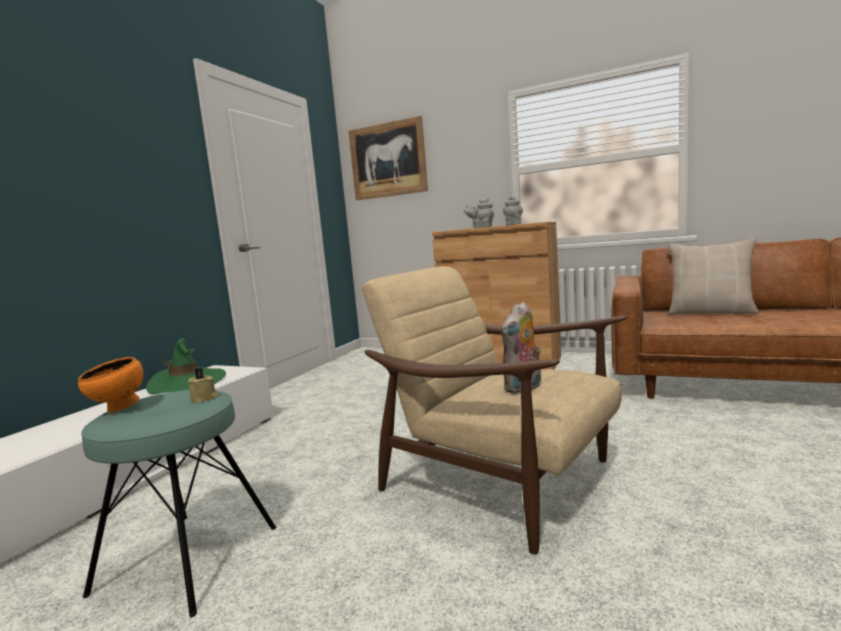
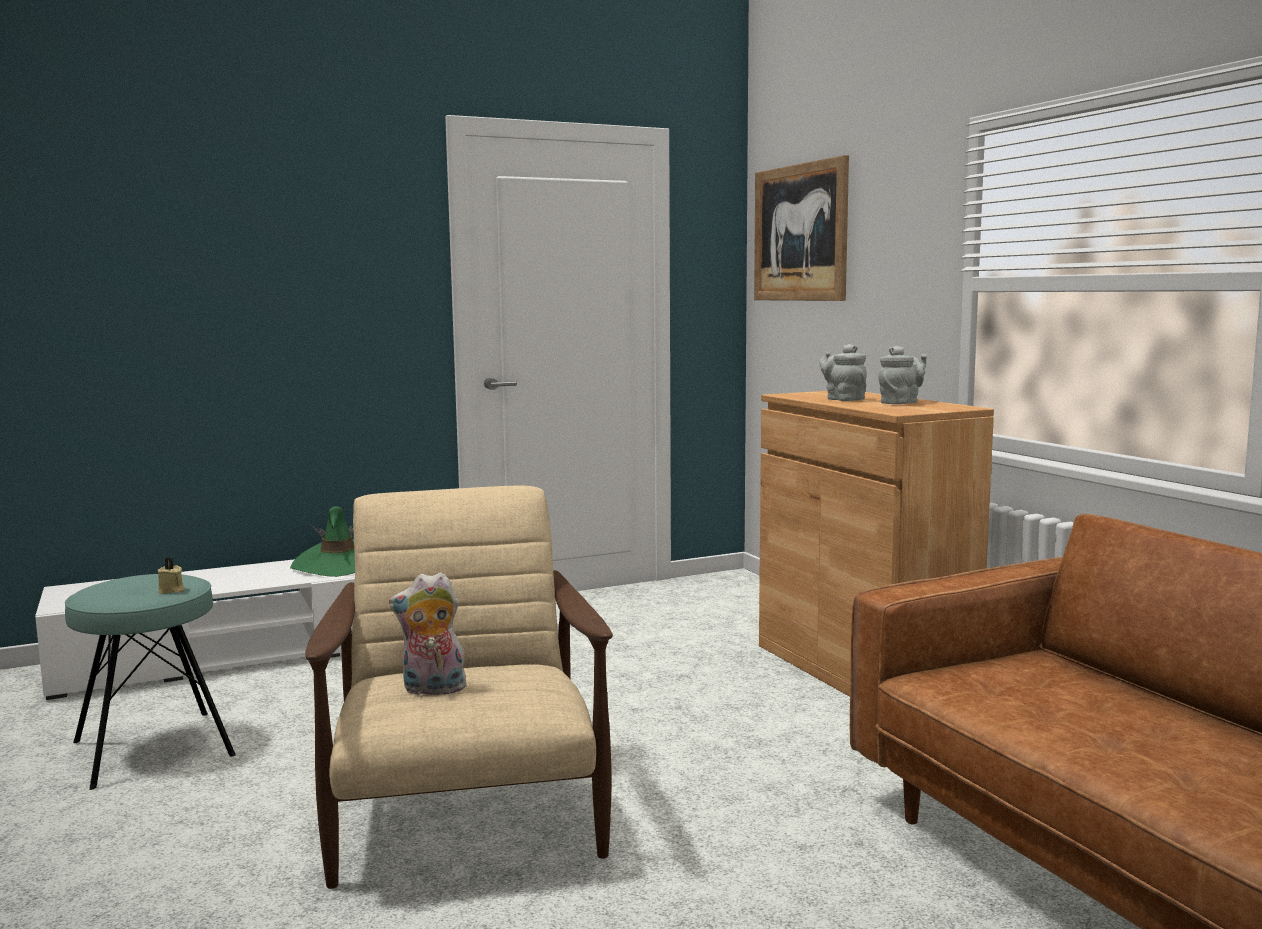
camera: 40 degrees right, 0 degrees up
(119, 409) = (121, 579): orange bowl -> none
(710, 312) = (1130, 694): beige pillow -> none

